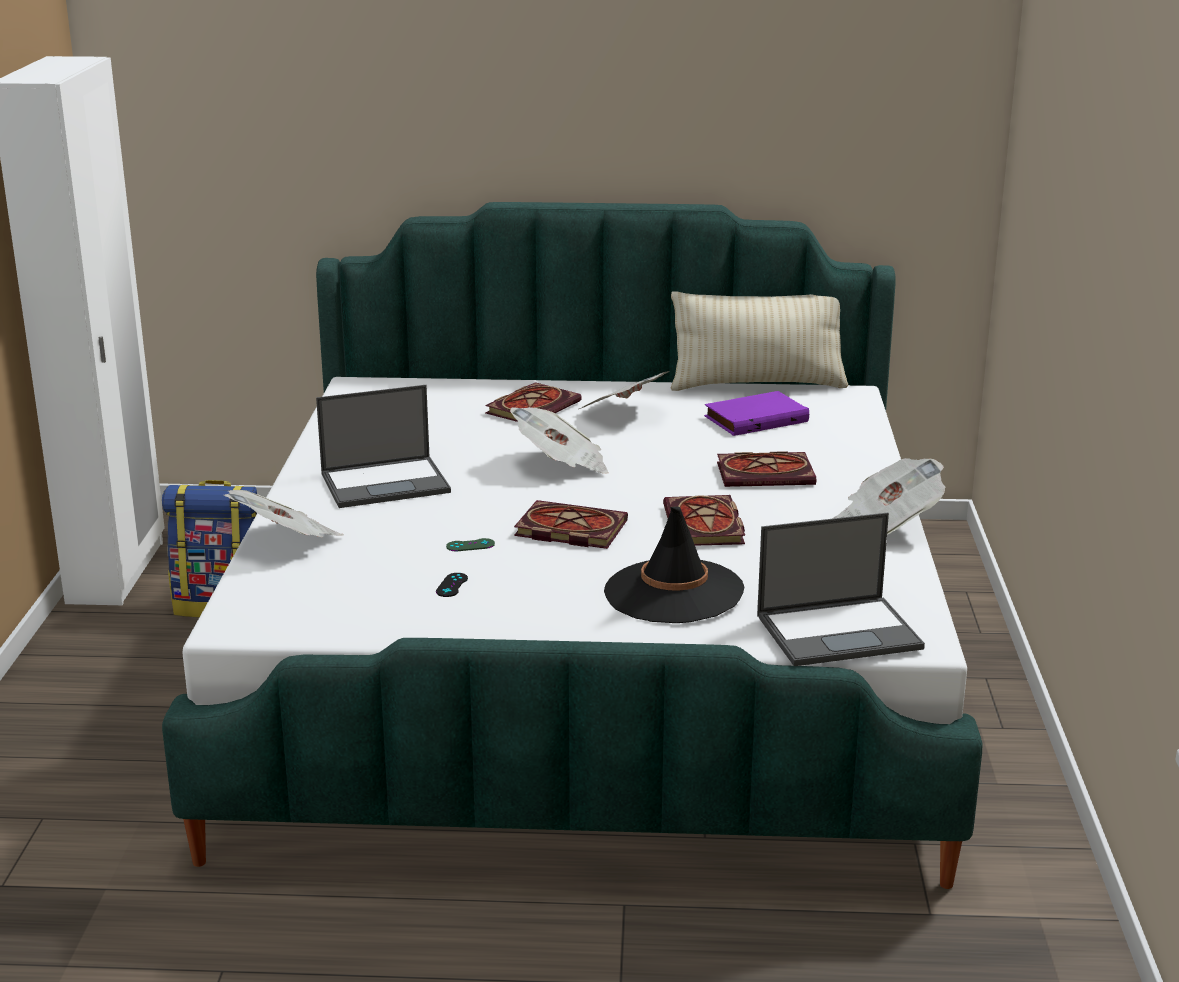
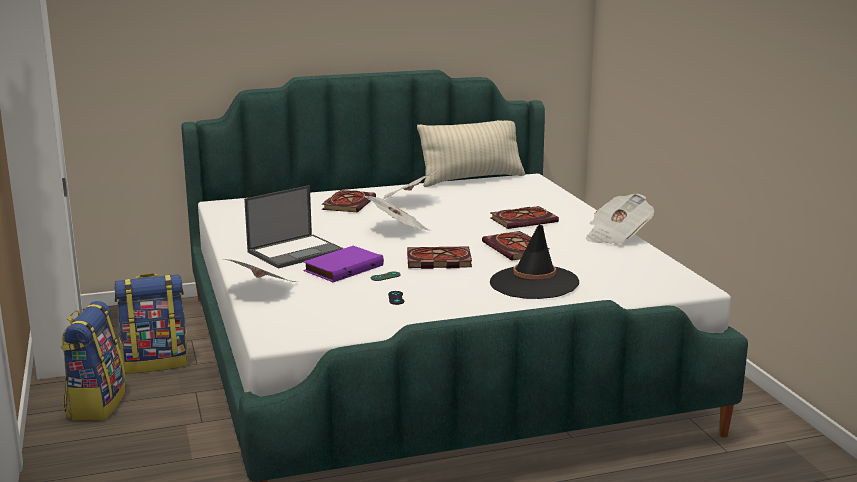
camera: 20 degrees left, 5 degrees down
(109, 655) = (96, 404): none -> backpack
(755, 418) = (488, 195): purple book -> purple book (343, 268)
(840, 631) = (649, 288): laptop -> none

